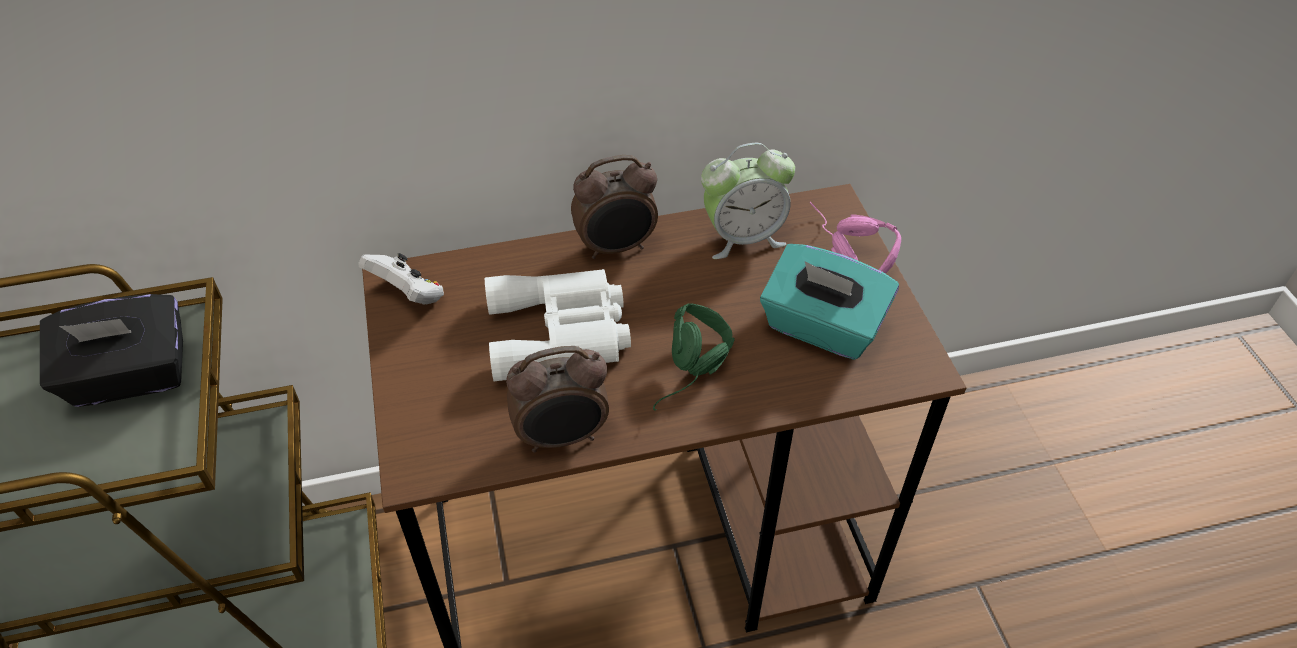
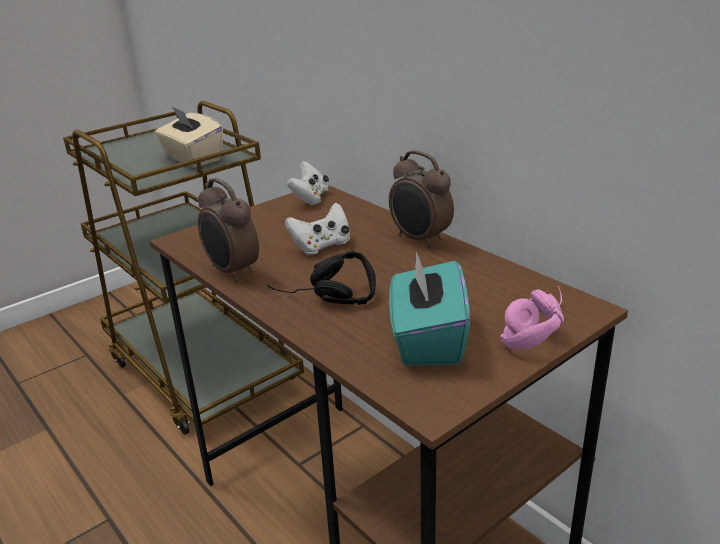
camera: 65 degrees right, 20 degrees down
(131, 377) = (192, 158): black tissue box -> beige tissue box
(562, 333) = (321, 246): white binoculars -> white game controller
(695, 375) = (323, 300): green headphones -> black headphones
(743, 237) = (490, 280): alarm clock -> none

